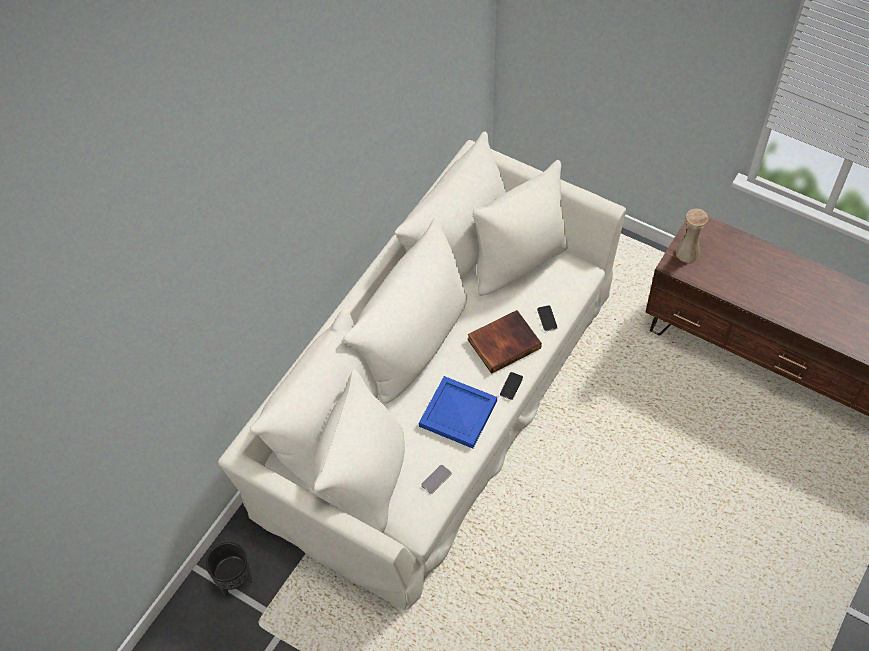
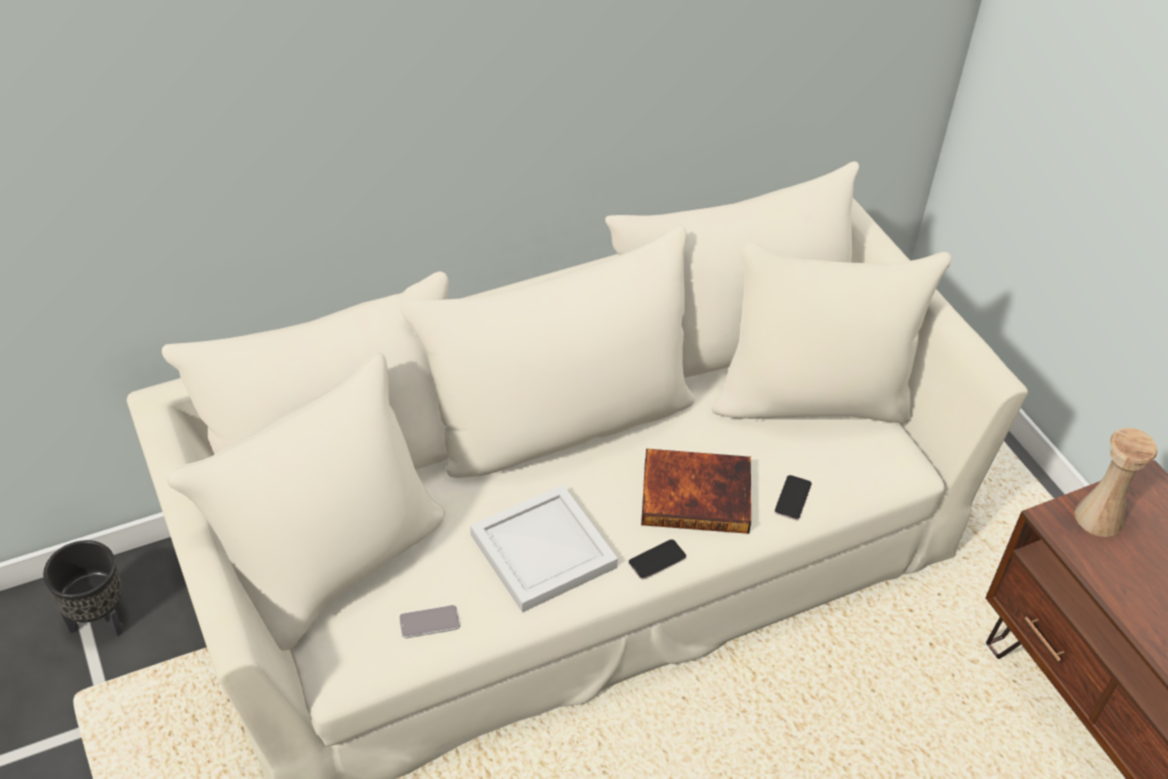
camera: 30 degrees right, 10 degrees down
(457, 412) = (543, 549): blue tray -> white tray

